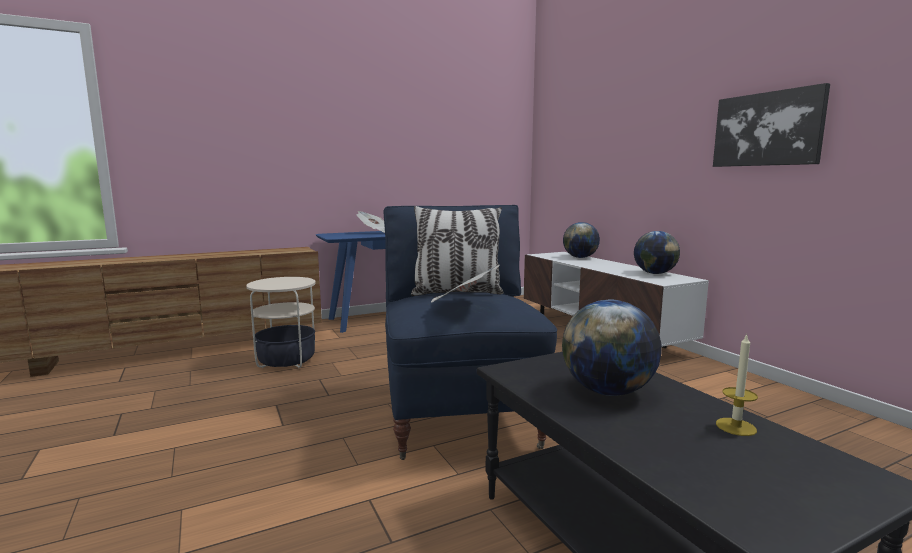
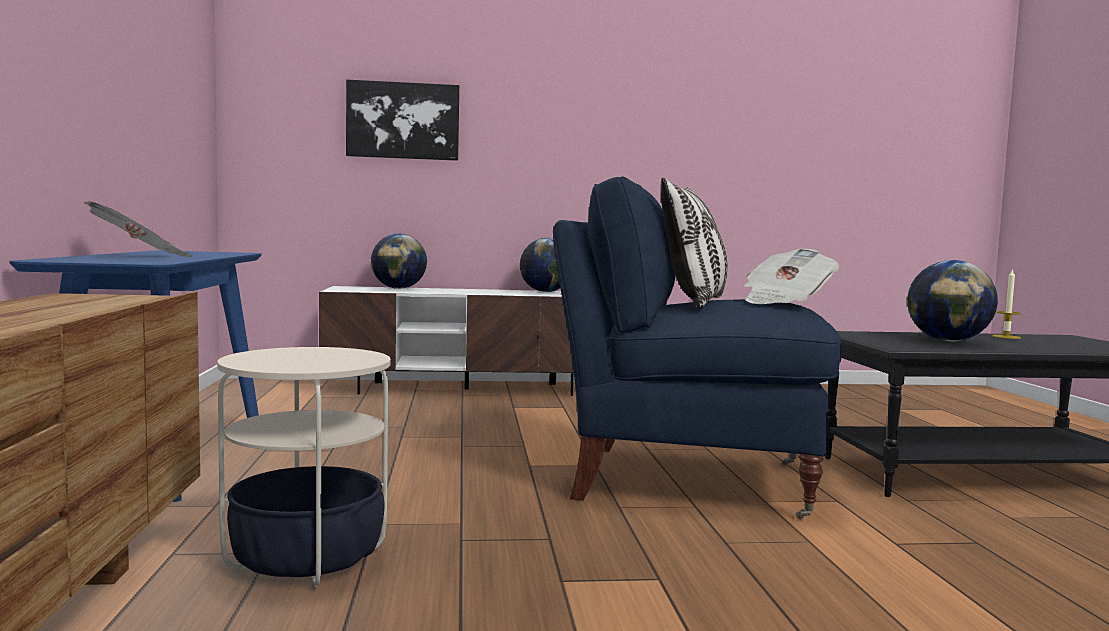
camera: 70 degrees left, 5 degrees down
(767, 129) = (647, 129): picture -> picture (403, 121)

